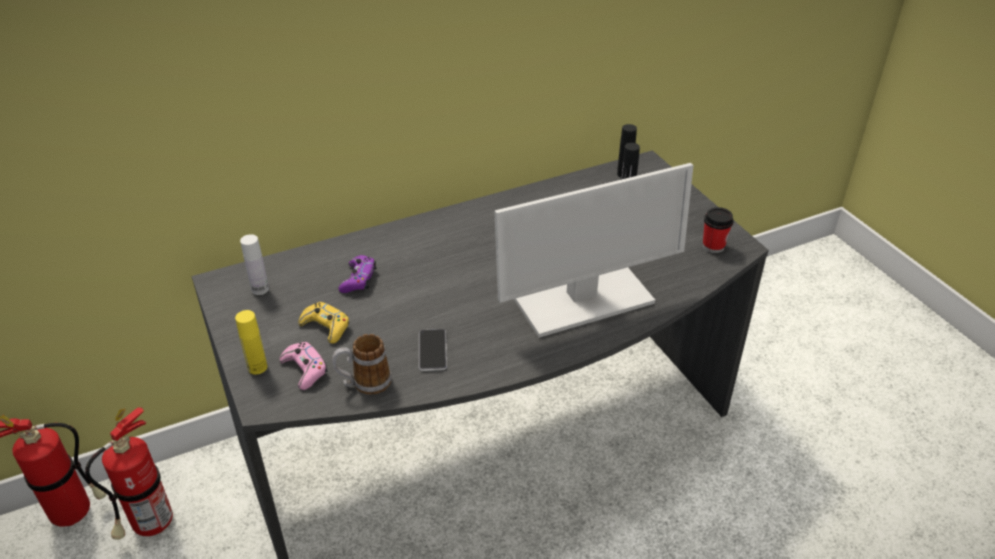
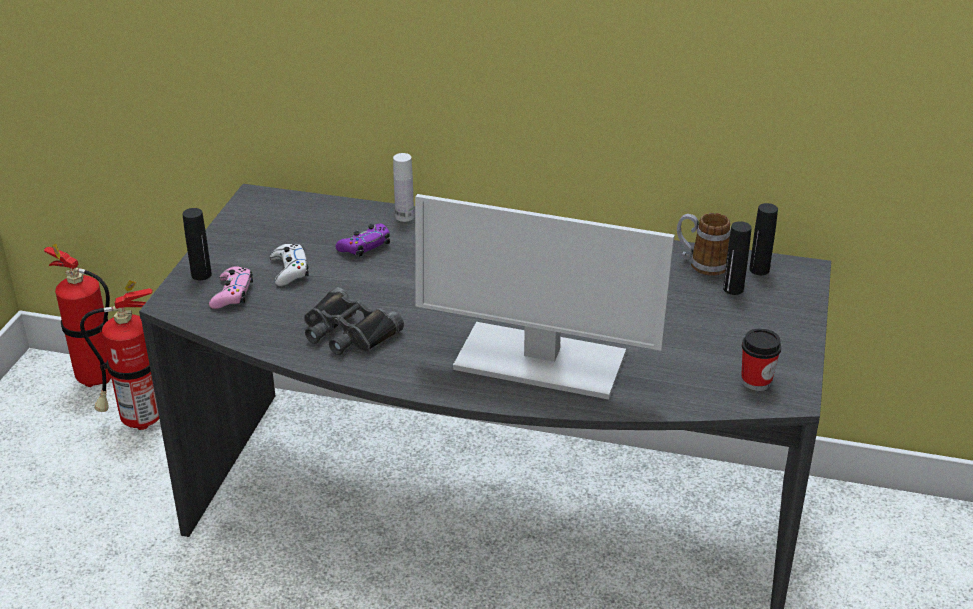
camera: 40 degrees right, 5 degrees down
(257, 367) = (201, 274): yellow bottle -> black bottle
(260, 289) = (278, 217): white bottle -> white bottle (404, 217)
(326, 327) = (289, 270): yellow game controller -> white game controller
(364, 383) = (261, 328): mug -> mug (701, 264)
(432, 351) = (347, 332): phone -> black binoculars

